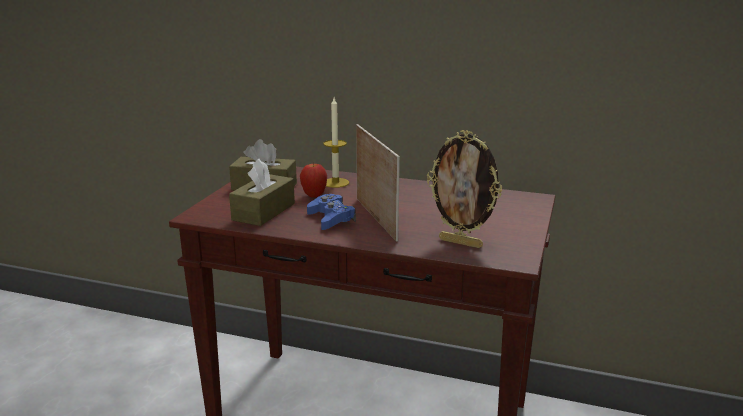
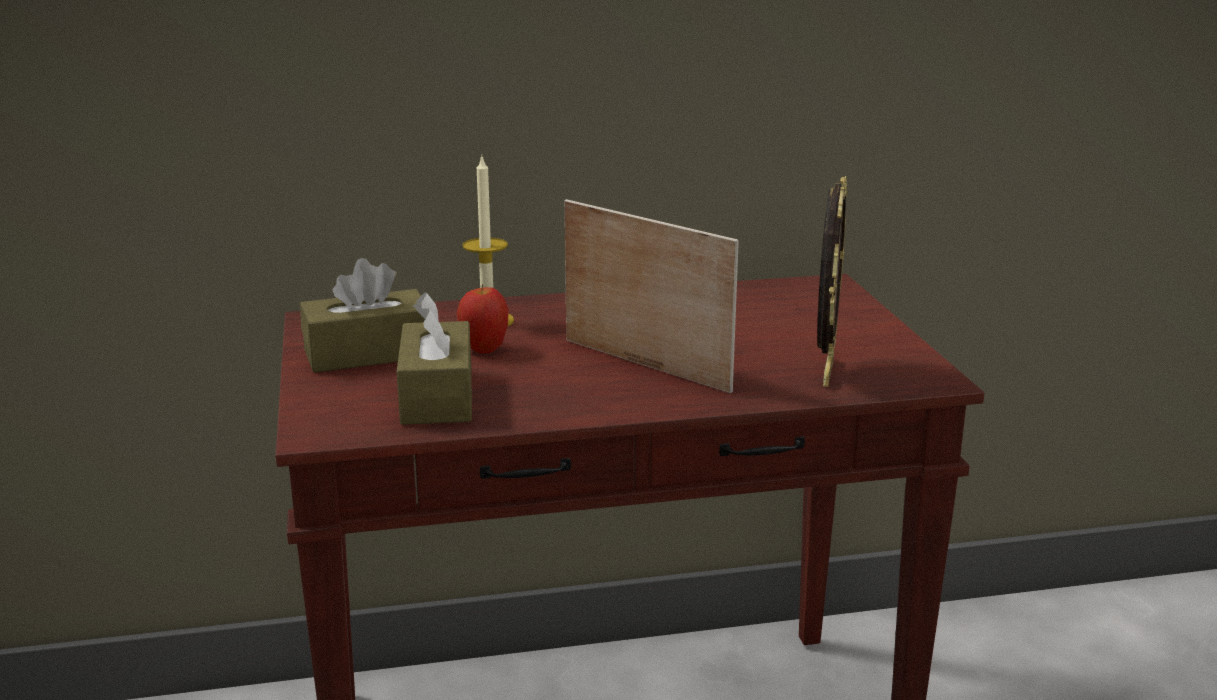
camera: 30 degrees left, 0 degrees up
(331, 218) = (573, 381): blue game controller -> none
(461, 243) = (825, 372): picture frame -> picture frame turned 75 degrees counterclockwise

